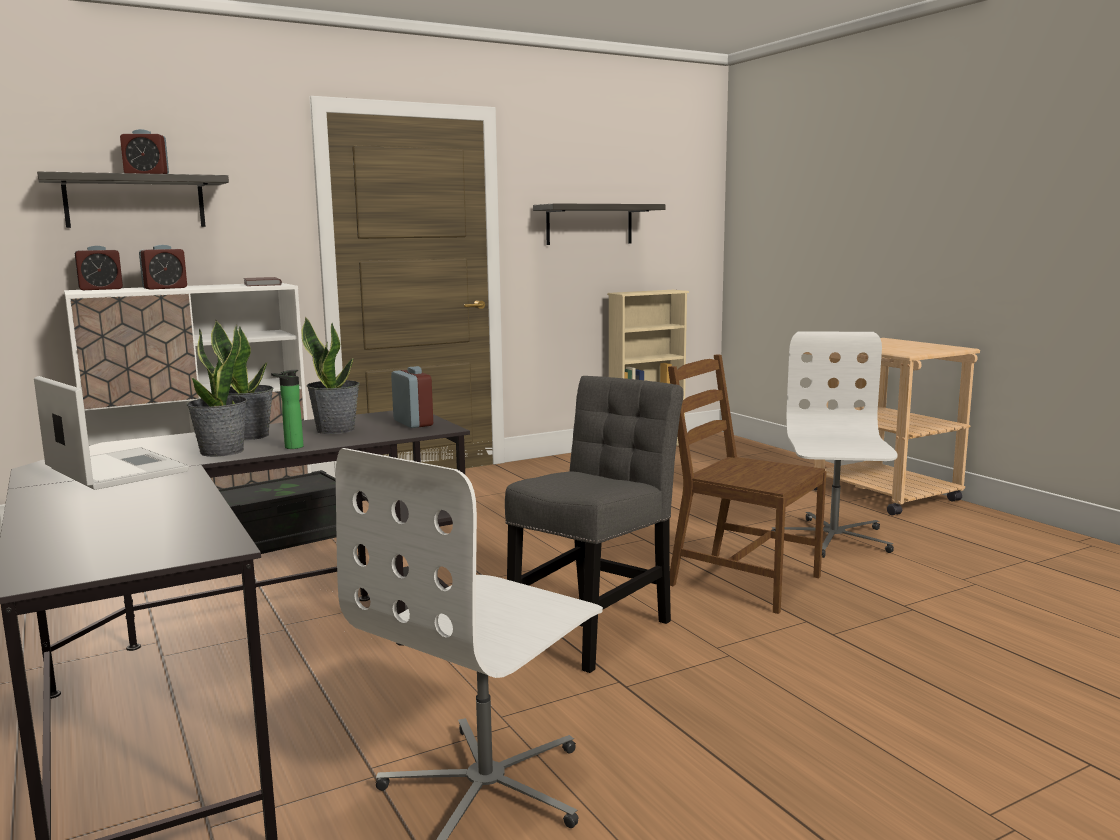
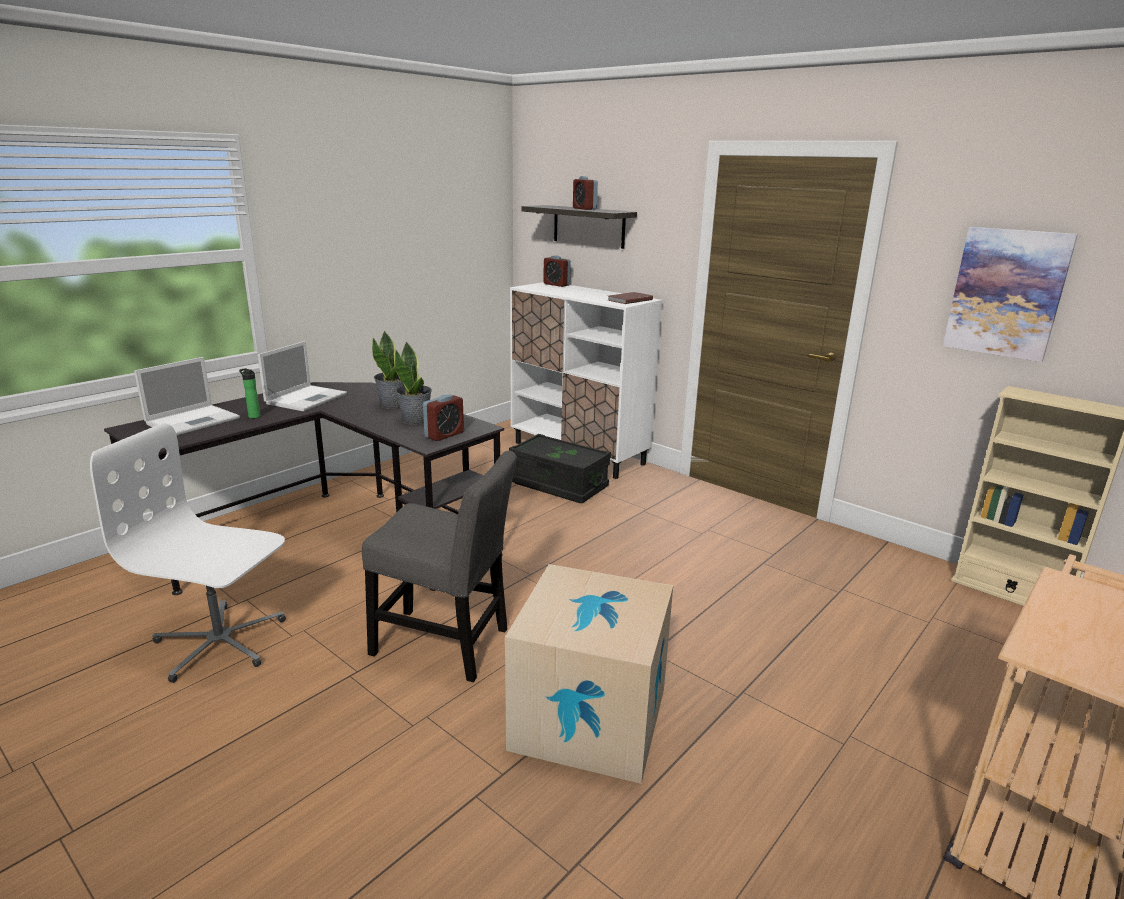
camera: 70 degrees right, 10 degrees up
(97, 529) = (194, 420): none -> laptop
(165, 288) = (573, 291): alarm clock -> none
(222, 452) = (350, 408): potted plant -> none
(291, 447) = (362, 419): bottle -> bottle (253, 416)
(589, 224) = (1006, 293): shelf -> picture
(742, 581) = (589, 718): brown chair -> cardboard box
(832, 538) = (779, 788): white office chair -> none

